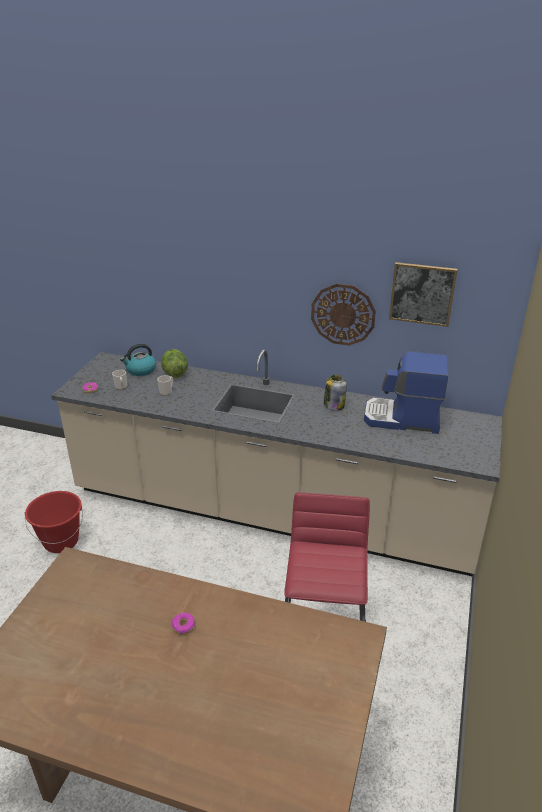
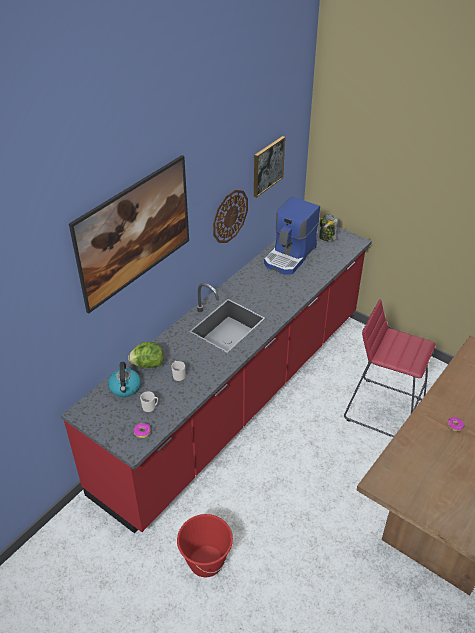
camera: 70 degrees left, 10 degrees up
(201, 263) = (137, 253): none -> picture
(271, 512) = (237, 397): beige counter -> red counter
(334, 405) = (255, 282): jar -> jar (327, 237)

